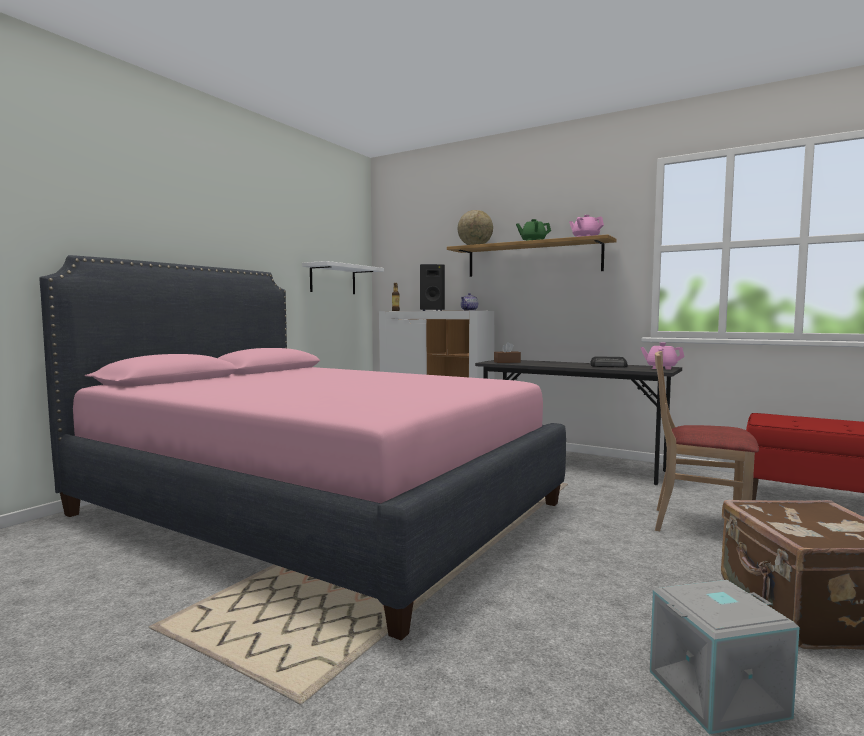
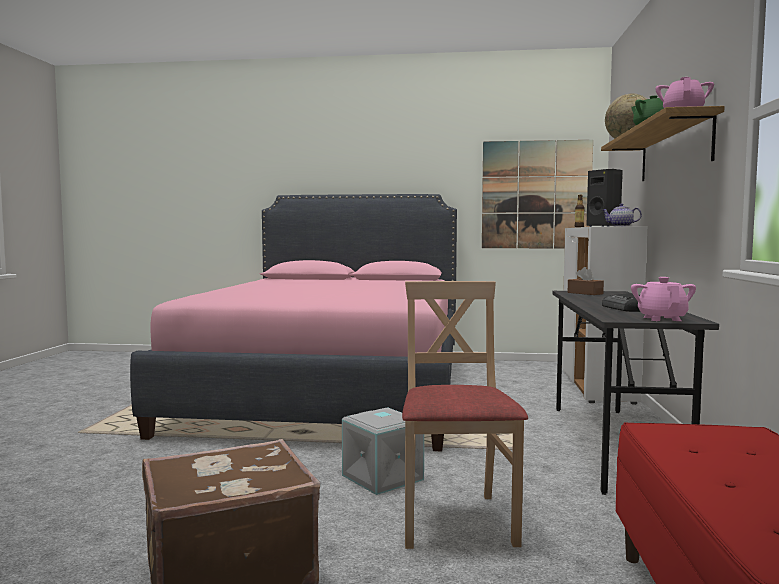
camera: 65 degrees right, 0 degrees up
(333, 279) = (536, 195): white shelf -> picture
(717, 695) = (79, 524): grey storage box -> grey storage box (381, 477)

